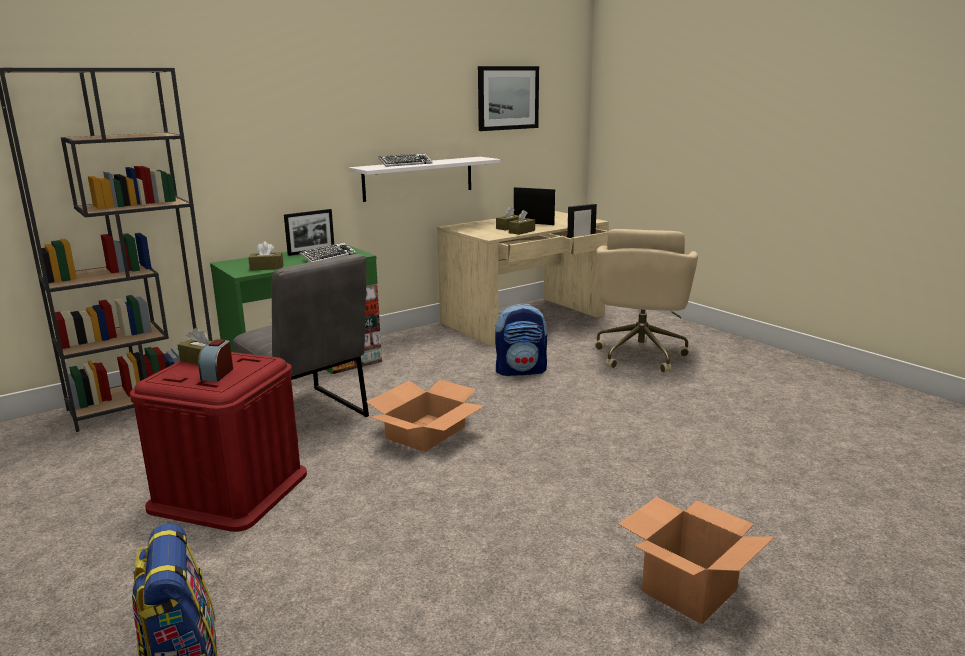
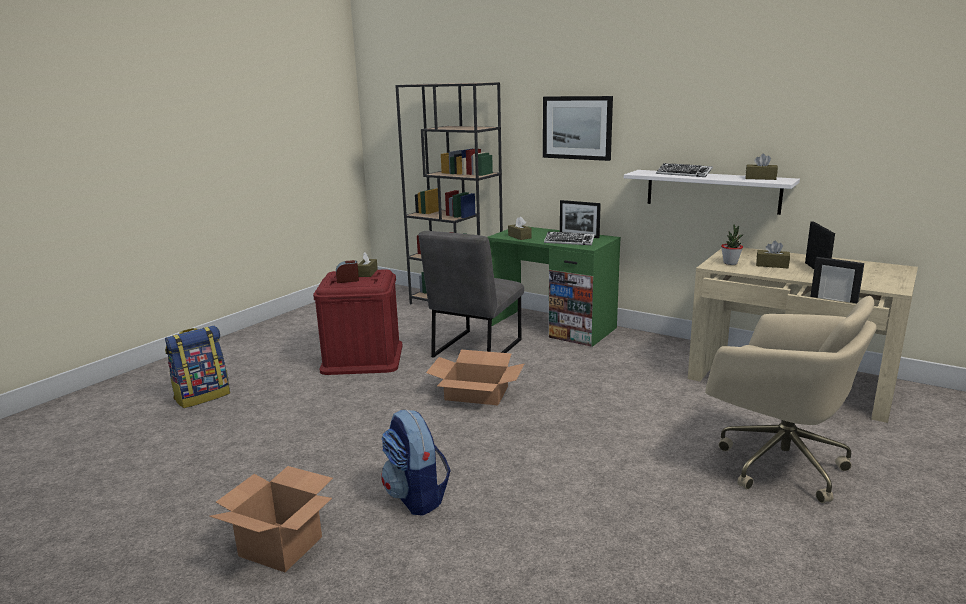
camera: 70 degrees right, 0 degrees up
(489, 233) = (730, 263): none -> potted plant
(508, 98) = (857, 111): picture -> picture (577, 127)
(521, 371) = (641, 405): backpack -> backpack (416, 497)
(522, 231) = (761, 271): brown tissue box -> brown tissue box (760, 178)
(640, 355) = (775, 465): beige office chair -> beige office chair turned 135 degrees counterclockwise

